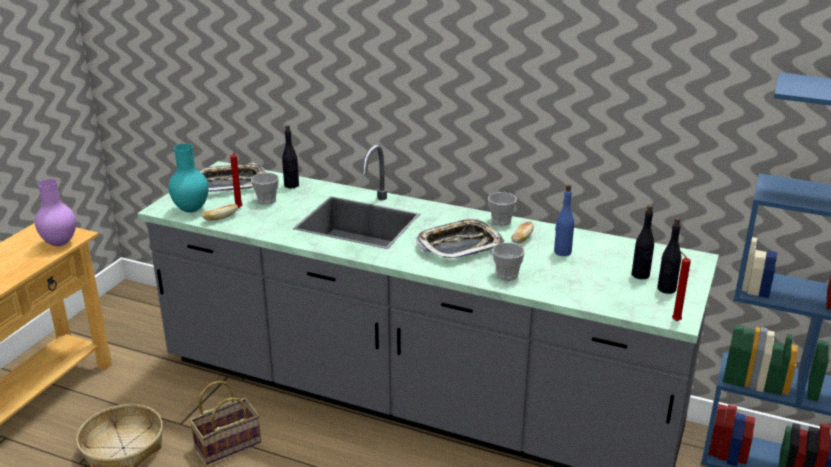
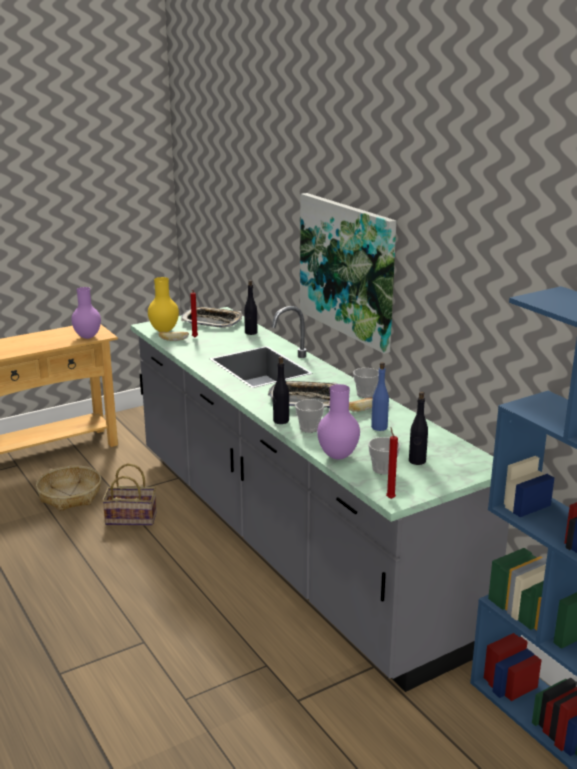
camera: 35 degrees right, 5 degrees down
(191, 209) = (164, 331): turquoise vase -> yellow vase
(266, 200) = (219, 337): cup -> cup (383, 469)
(444, 91) = (347, 269): none -> picture
(574, 295) = (338, 456): none -> purple vase
(666, 289) = (422, 476): black bottle -> black bottle (280, 421)

